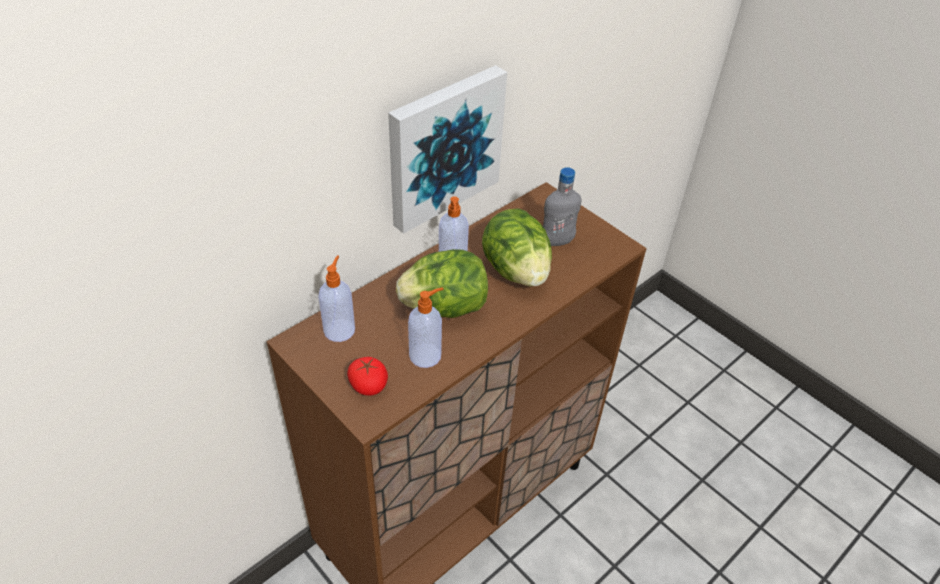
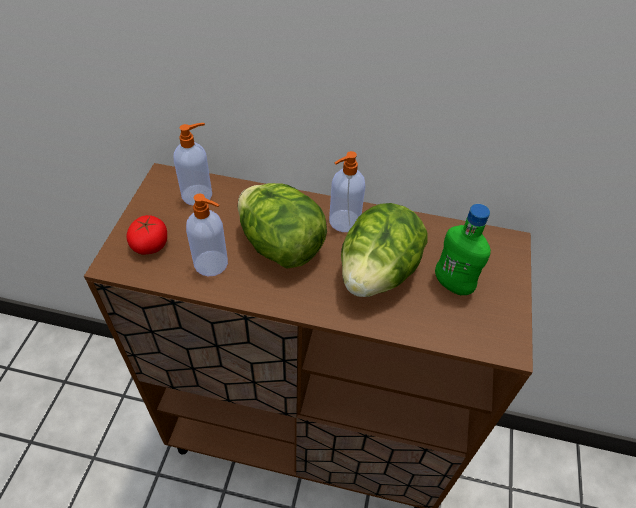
camera: 55 degrees right, 5 degrees up
(443, 146) = (390, 101): picture -> none
(556, 241) = (452, 284): grey bottle -> green bottle

